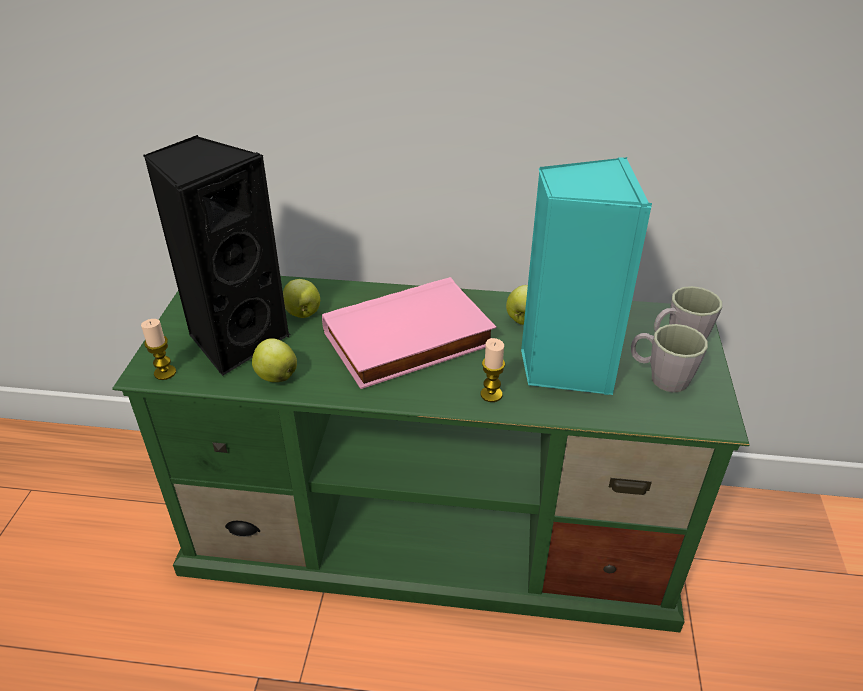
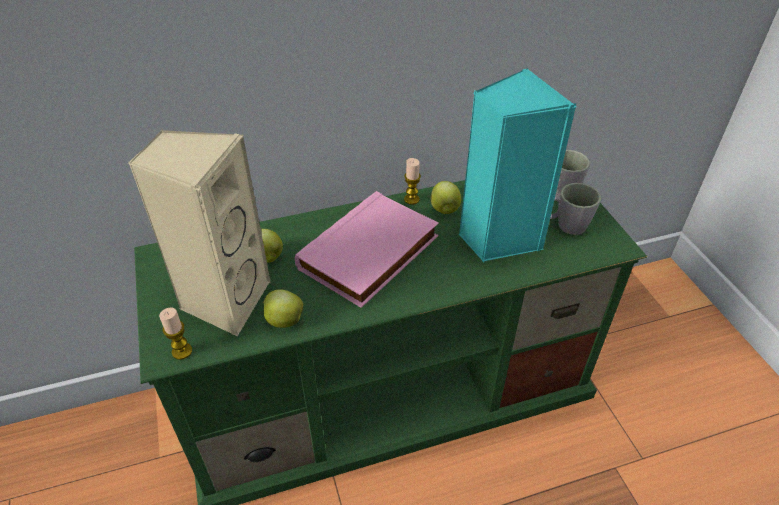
camera: 25 degrees left, 5 degrees up
(236, 339) = (225, 300): black speaker -> beige speaker
(491, 394) = (461, 278): candle -> candle (411, 199)

